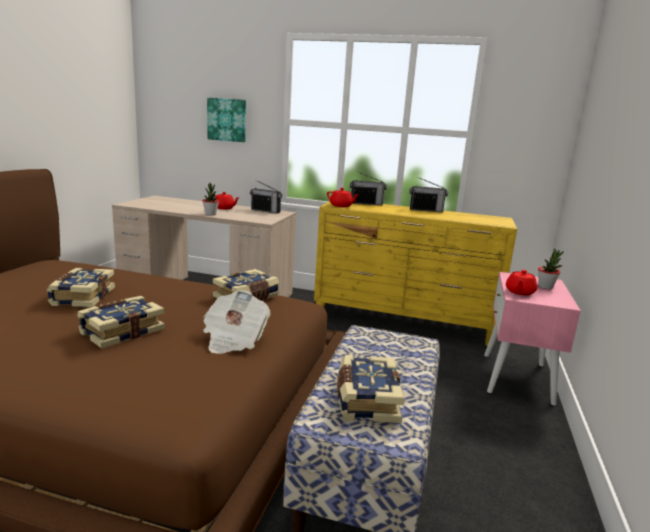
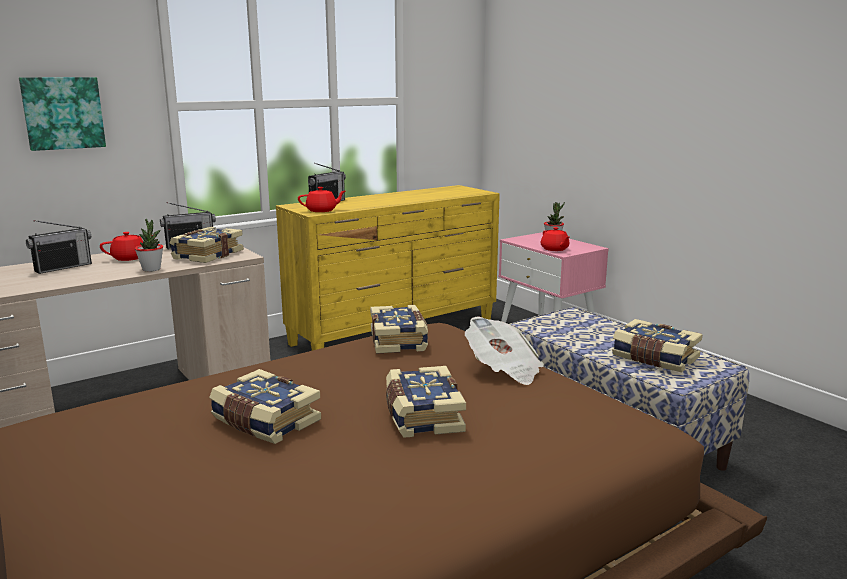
camera: 50 degrees left, 0 degrees up
(253, 216) = (207, 255): none -> book
(426, 210) = (392, 195): radio -> radio (63, 267)

